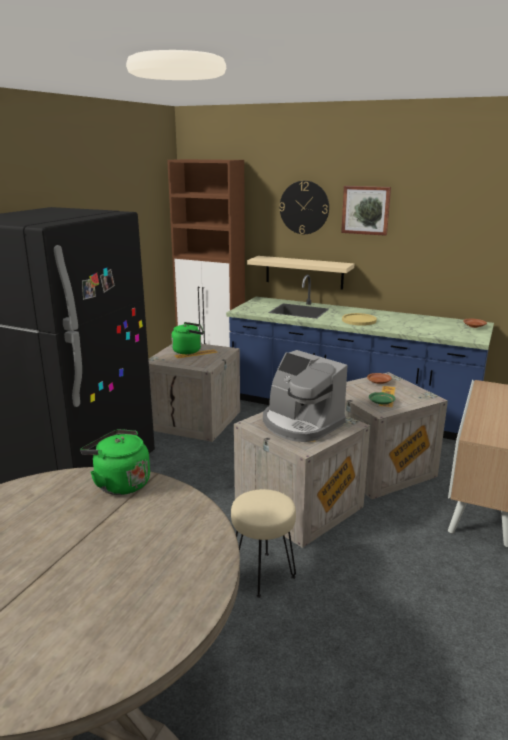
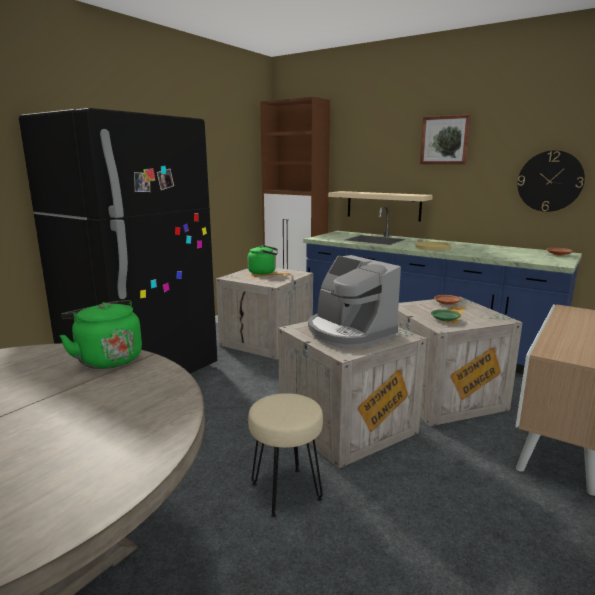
camera: 10 degrees right, 5 degrees down
(304, 207) = (384, 142): wall clock -> wall clock (550, 181)

